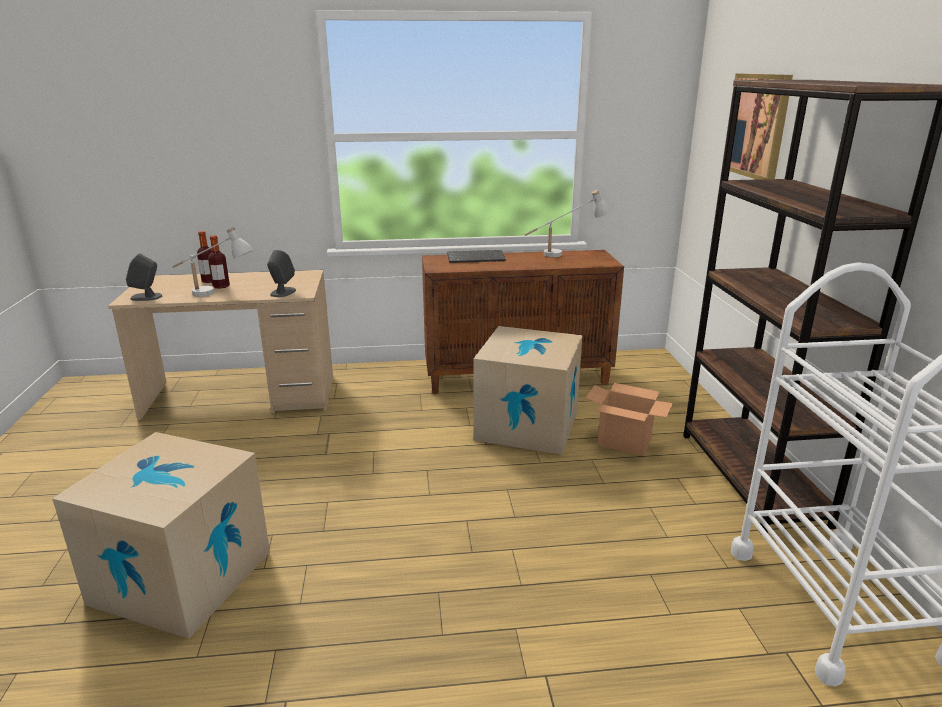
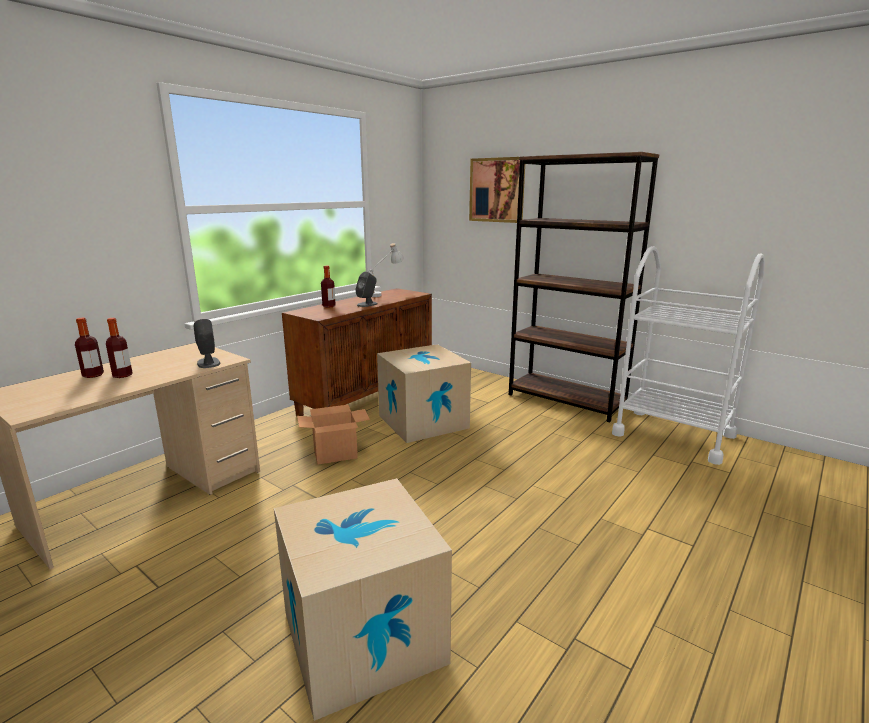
camera: 45 degrees left, 5 degrees down
(147, 297) = (48, 405): grey speaker -> grey speaker (367, 304)
(216, 295) = (138, 381): white table lamp -> none
(476, 258) = (329, 306): keyboard -> bottle
(625, 442) = (488, 409): cardboard box -> cardboard box (336, 454)

